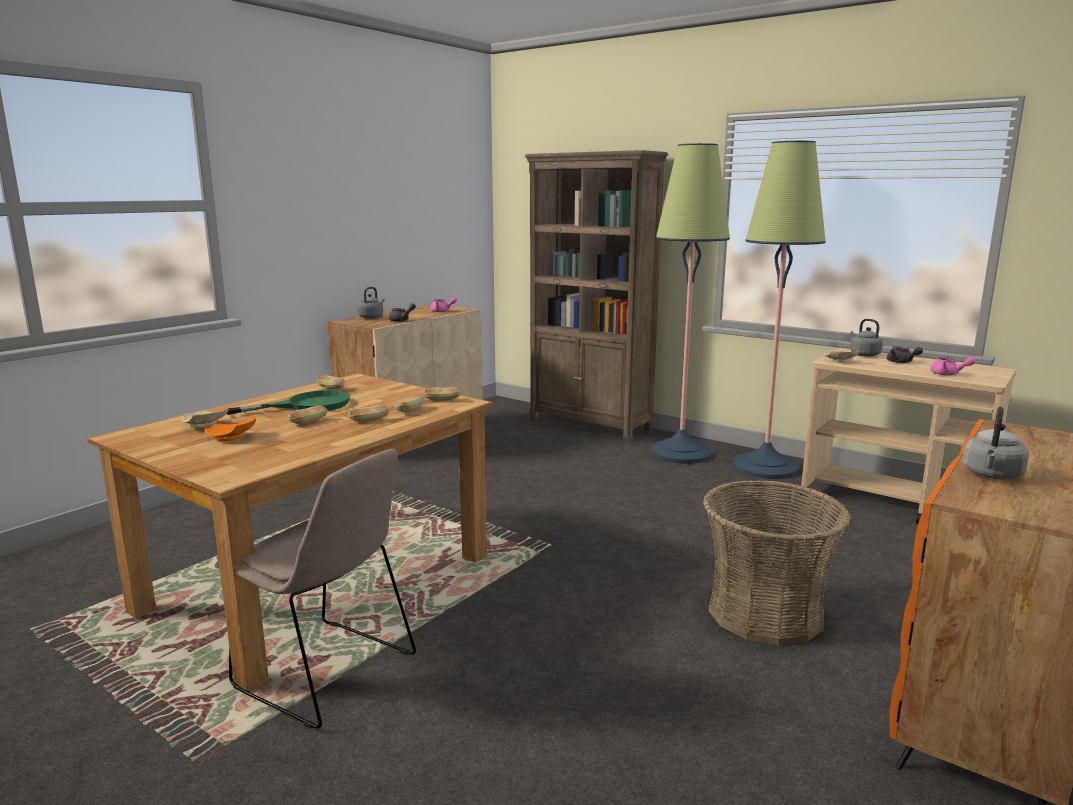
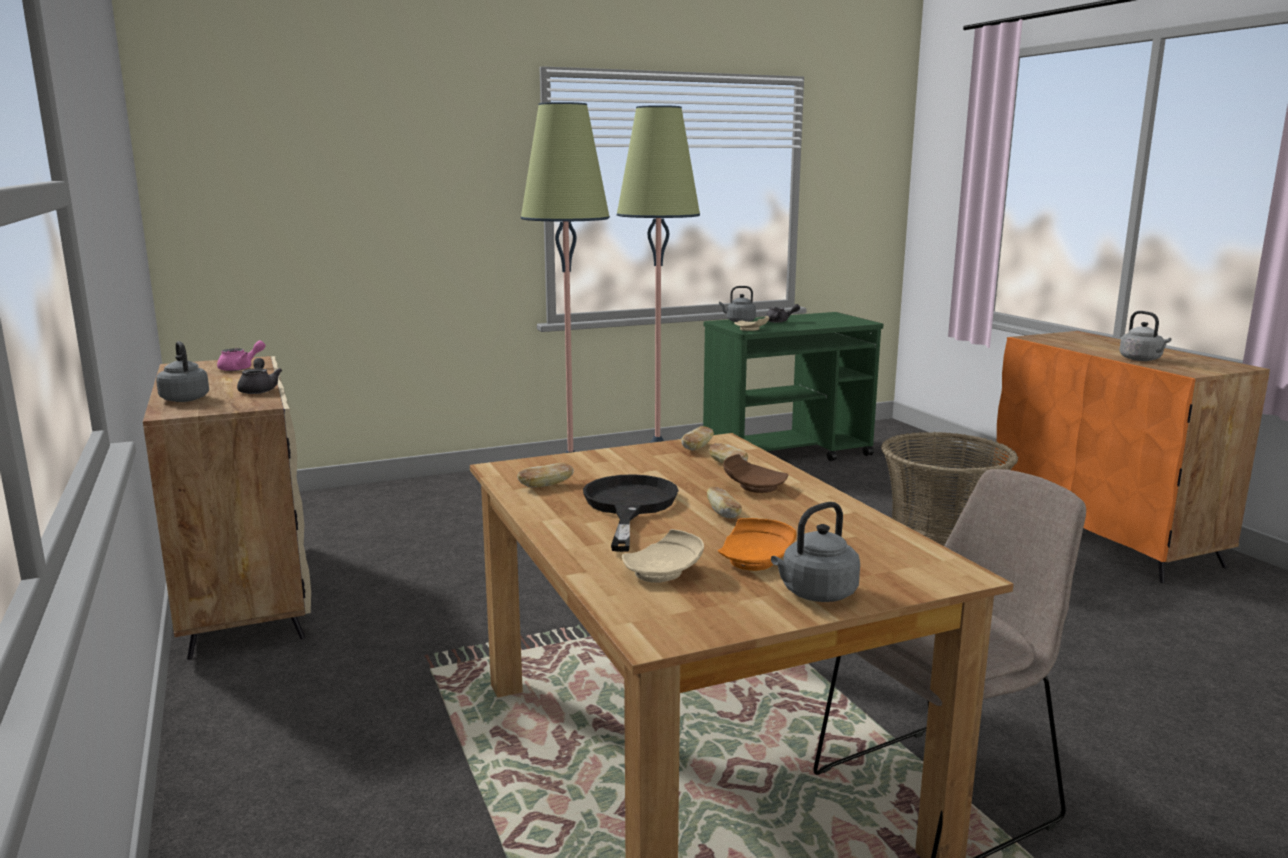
camera: 60 degrees left, 0 degrees up
(183, 454) = (815, 594): none -> grey kettle
(307, 405) = (628, 506): green frying pan -> black frying pan
(369, 421) = (753, 486): bread -> brown plate
(590, 424) = (411, 490): brown bookcase -> none
(894, 503) = (788, 454): beige cart -> green cart
(948, 374) = (832, 322): pink teapot -> none

